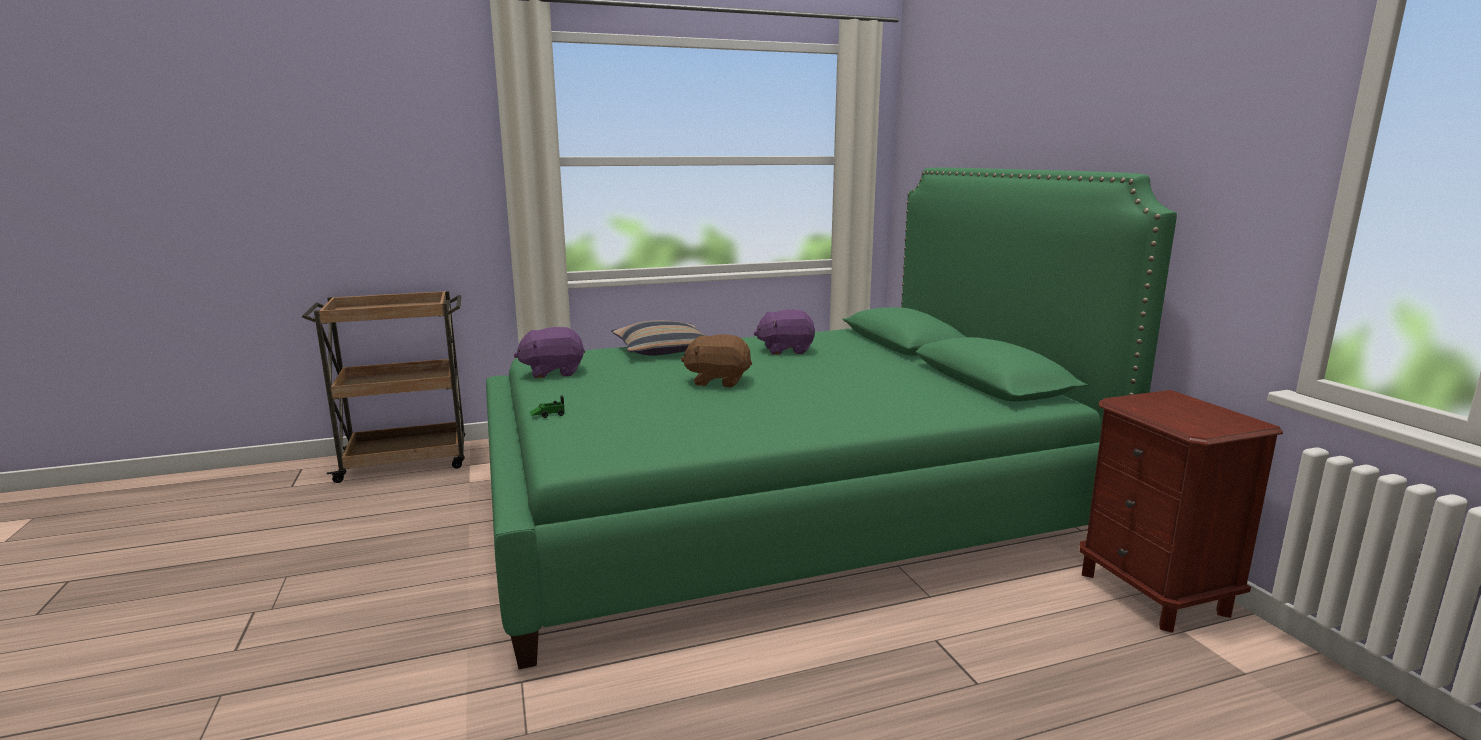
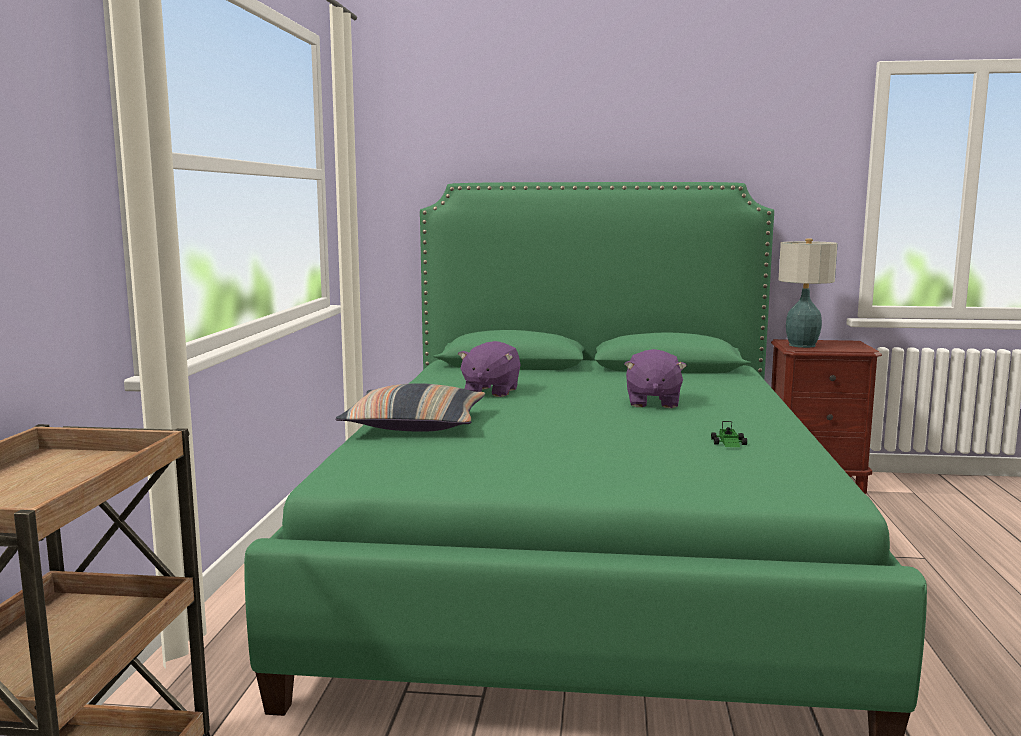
camera: 65 degrees left, 5 degrees down
(547, 413) = (652, 491): toy car -> toy car (729, 443)
(553, 372) = (450, 476): purple plush toy -> purple plush toy (652, 402)
(718, 381) = (587, 422): brown plush toy -> none
(1150, 403) = (803, 345): none -> table lamp

